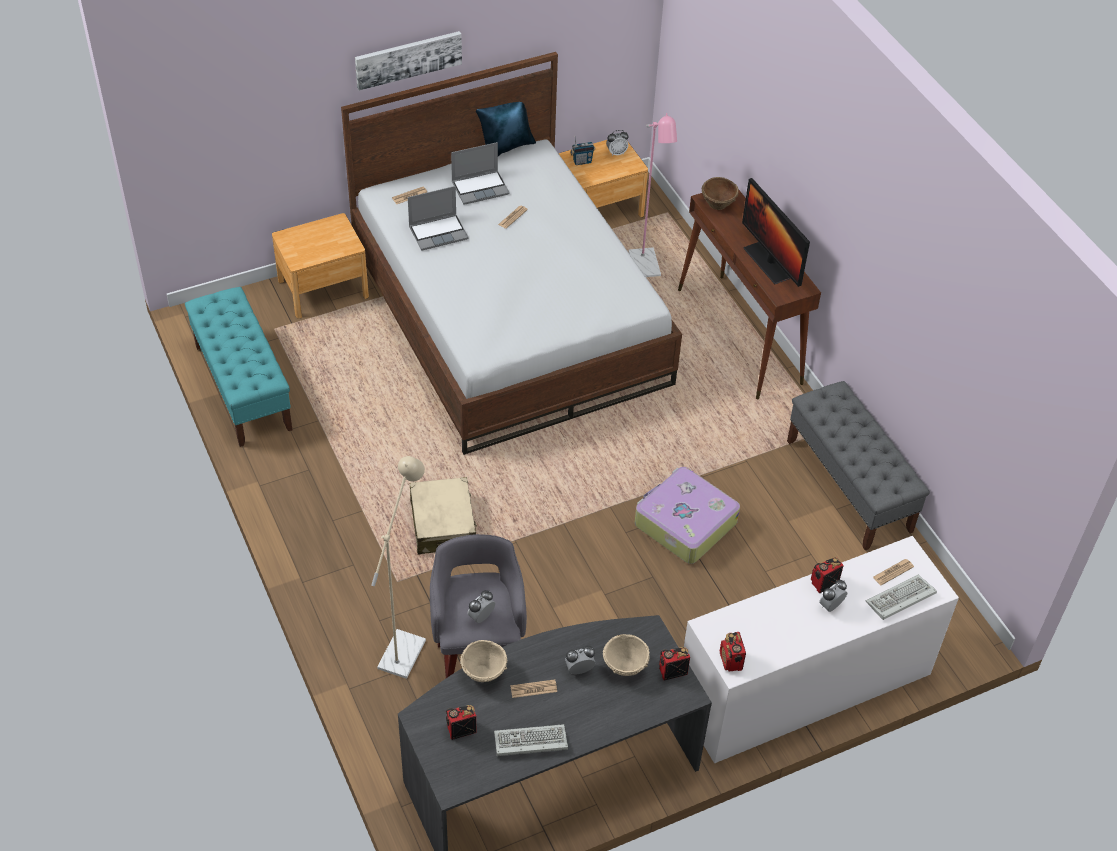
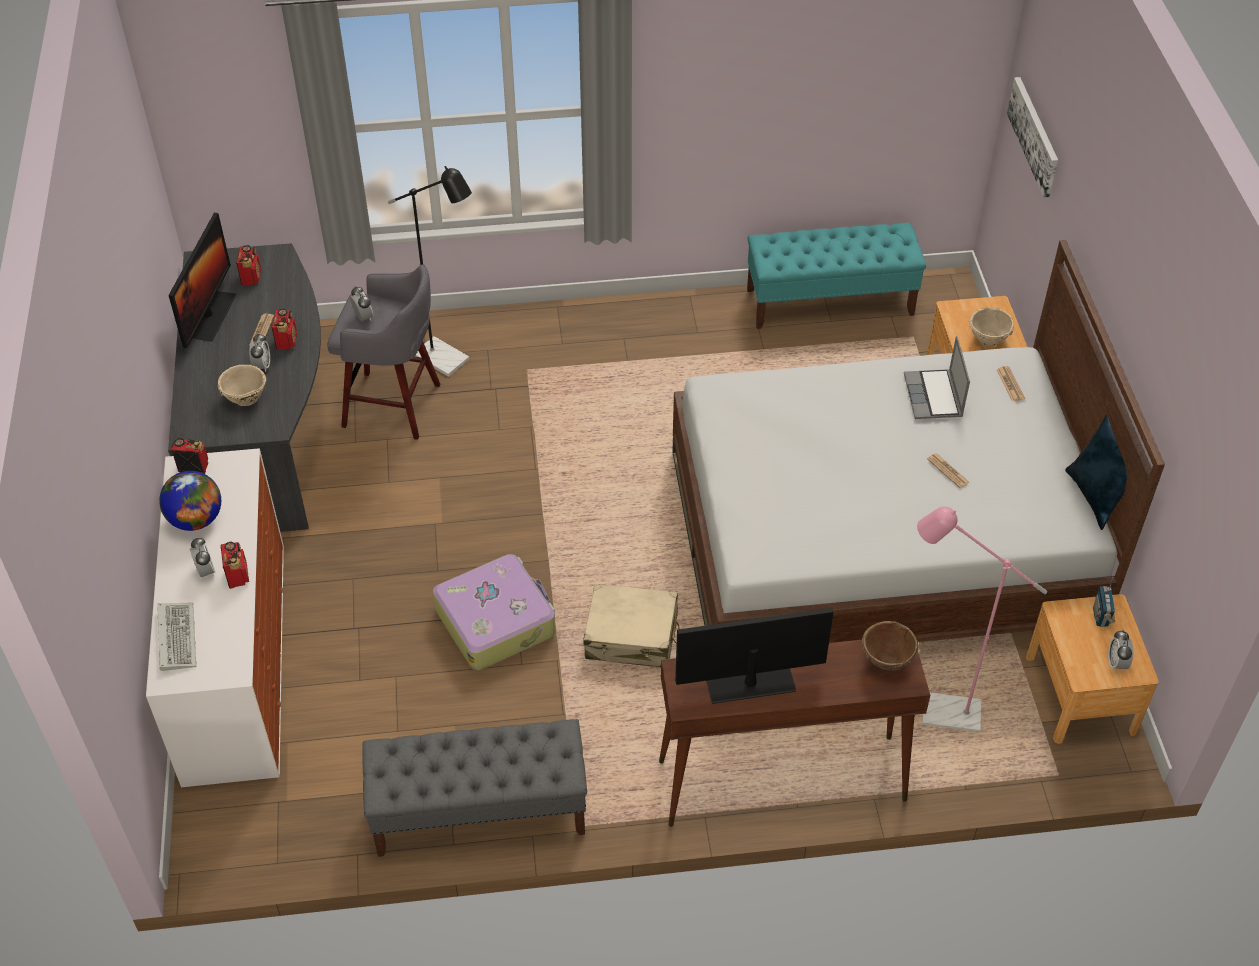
camera: 110 degrees right, 0 degrees up
(405, 646) = (449, 362): beige floor lamp -> black floor lamp
(408, 59) = (1112, 273): picture -> picture (1034, 136)
(443, 524) = (584, 417): beige suitcase -> beige suitcase (632, 636)
(480, 188) = (1014, 453): laptop -> none
(484, 673) = (298, 303): beige bowl -> beige bowl (988, 339)
(529, 743) = (209, 315): keyboard -> monitor
(672, 671) = (220, 431): radio -> radio (286, 341)
(785, 634) = (196, 519): none -> globe
(893, 572) = (214, 645): newspaper -> none

